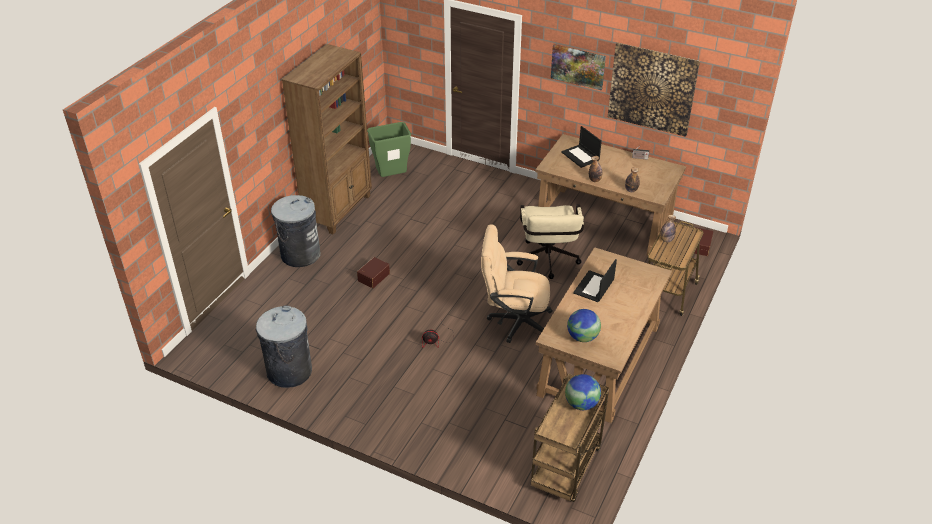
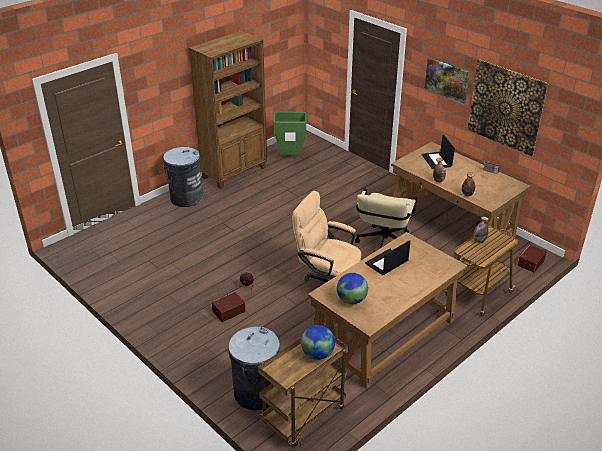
camera: 20 degrees right, 5 degrees down
(289, 371) = (125, 279): grey trash can -> grey trash can (256, 393)
(373, 277) = (232, 225): brown storage box -> brown storage box (228, 311)

